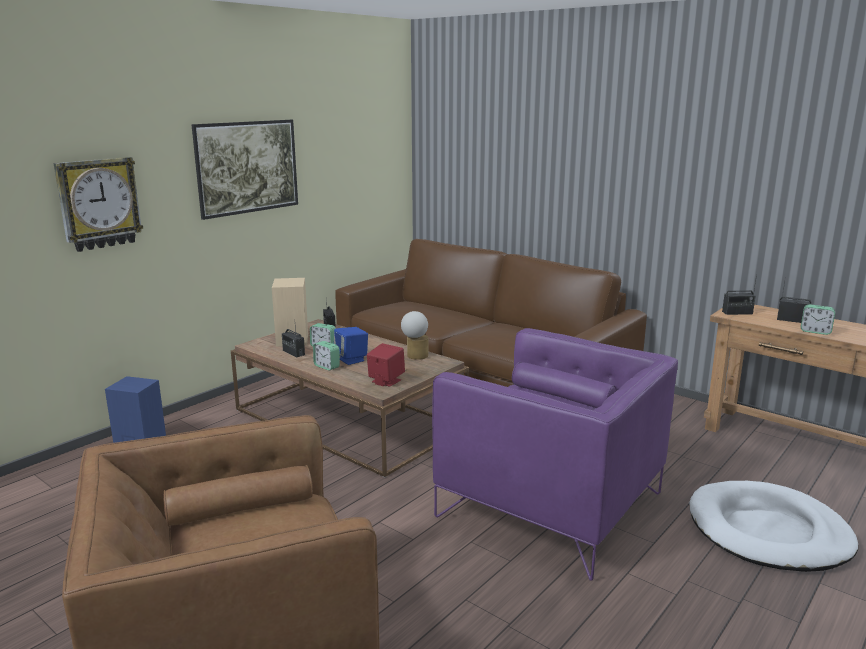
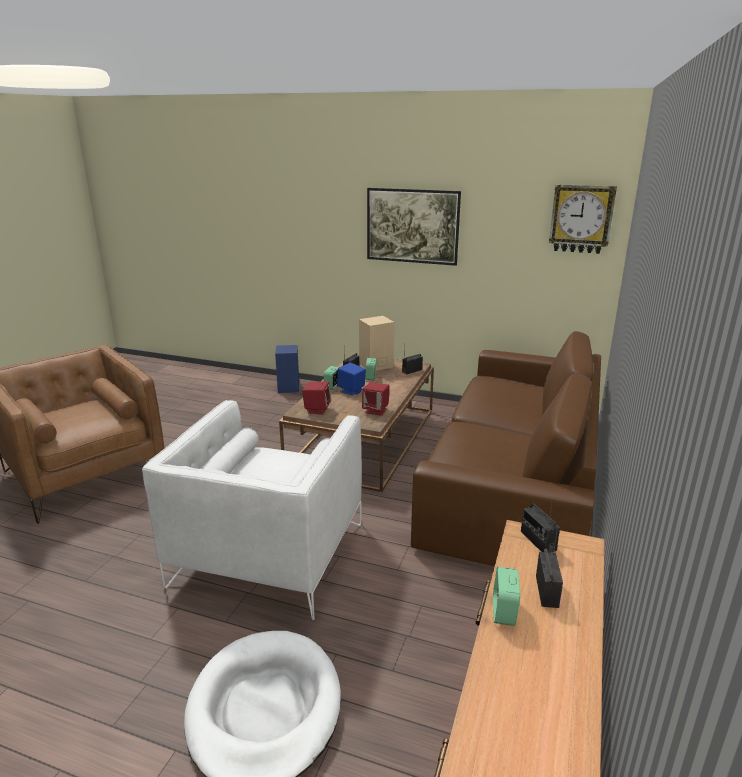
camera: 70 degrees right, 5 degrees up
(98, 203) = (300, 233): wall clock -> wall clock (581, 219)
(415, 356) = (376, 411): table lamp -> red speaker
(551, 505) = (269, 555): purple armchair -> white armchair

